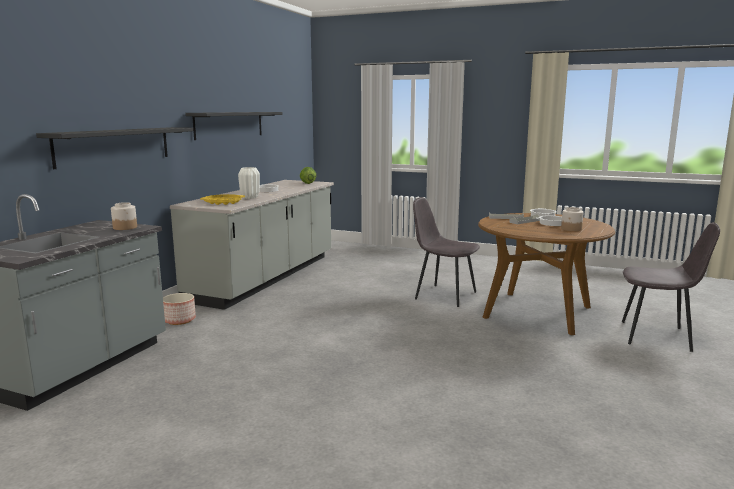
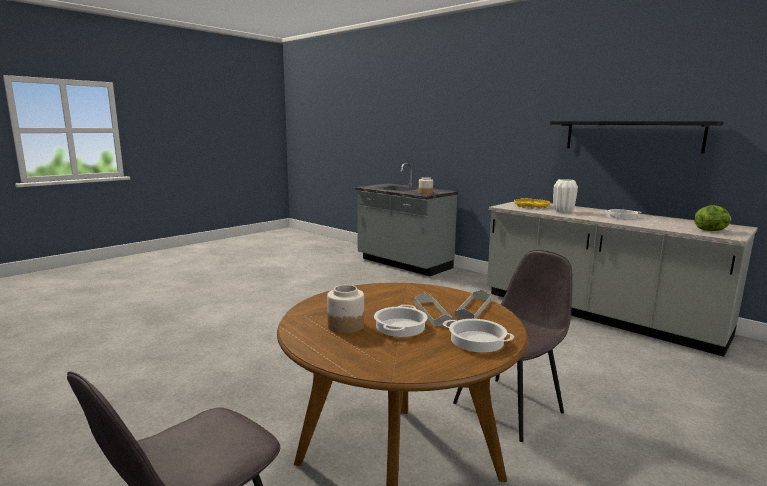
camera: 110 degrees right, 0 degrees up
(114, 146) = (483, 144): black shelf -> none
(179, 320) = (471, 281): planter -> none

